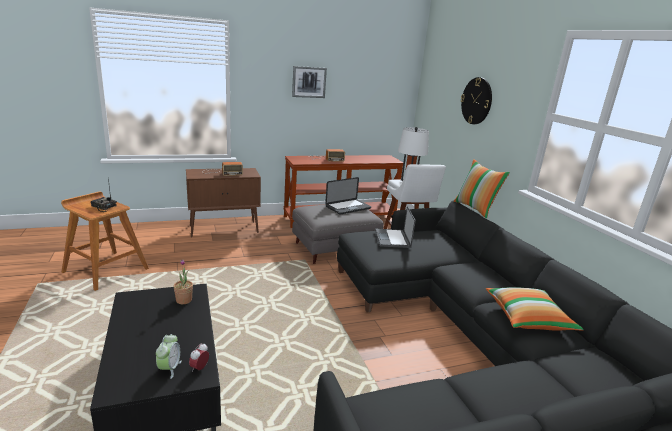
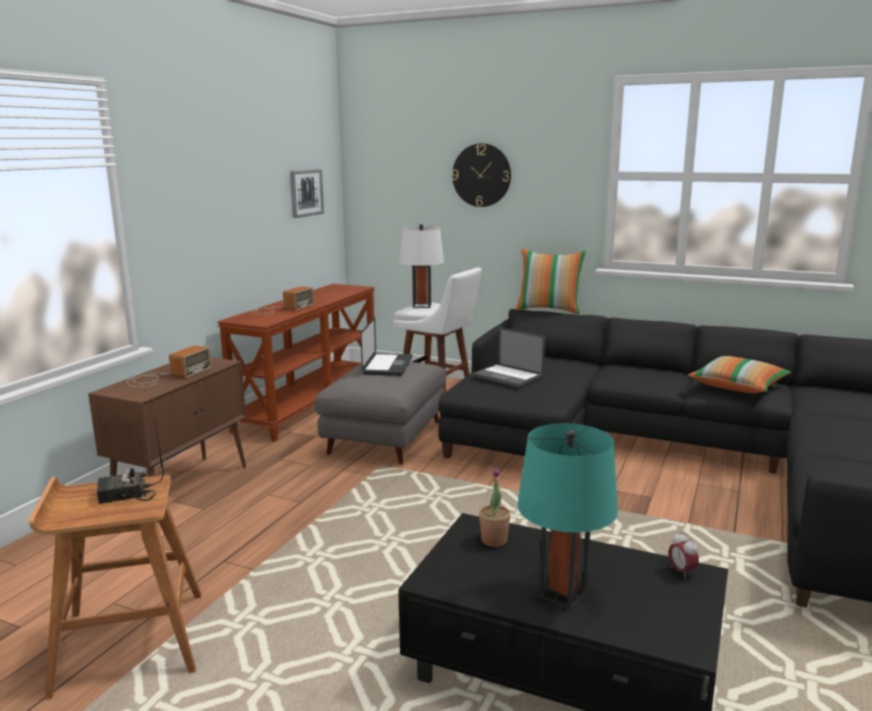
camera: 45 degrees left, 5 degrees down
(142, 336) = (563, 593): none -> turquoise table lamp
(169, 368) = (665, 592): alarm clock -> none
(309, 82) = (226, 182): picture -> picture (306, 193)

